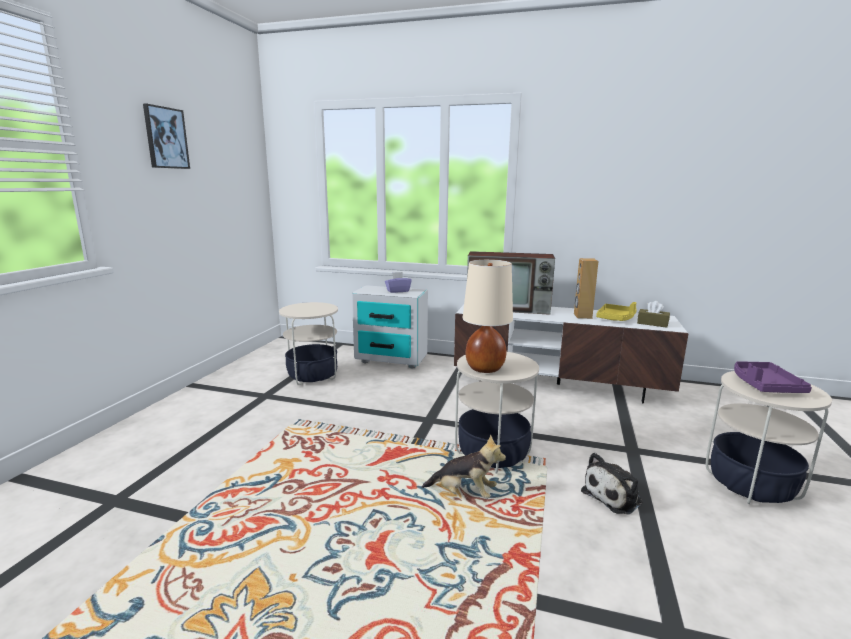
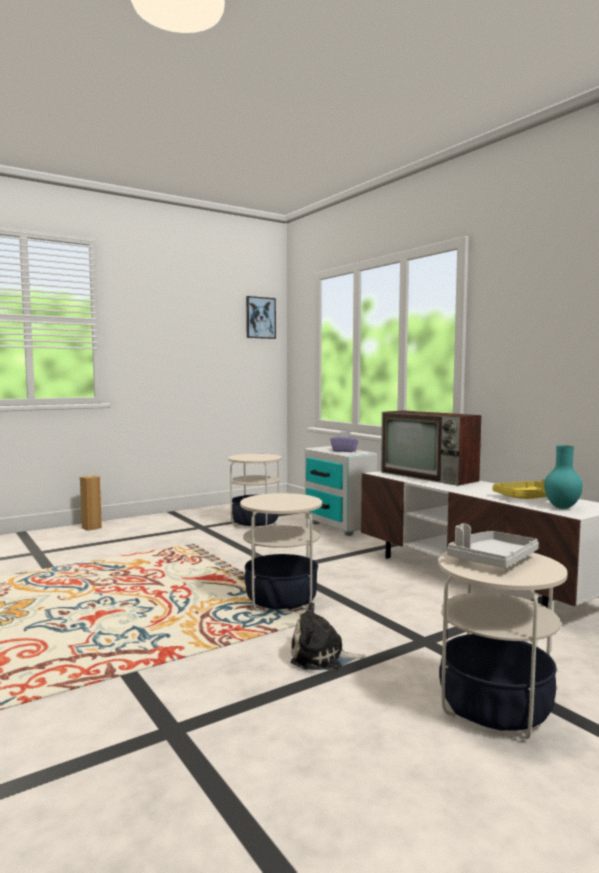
camera: 40 degrees right, 10 degrees down
(166, 138) = (175, 313): picture -> picture (260, 318)
(464, 493) = (209, 612): plush toy -> none
(484, 368) = (261, 501): beige table lamp -> none
(582, 316) = (491, 491): brown speaker -> brown speaker (91, 528)
(652, 323) = (561, 507): brown tissue box -> turquoise vase
(764, 385) = (492, 560): purple tray -> grey tray

